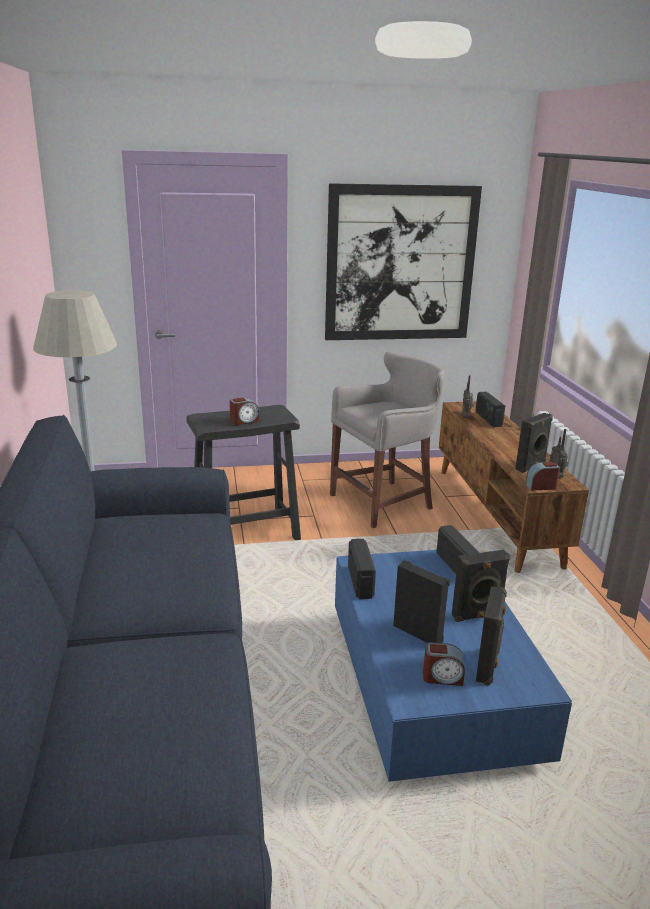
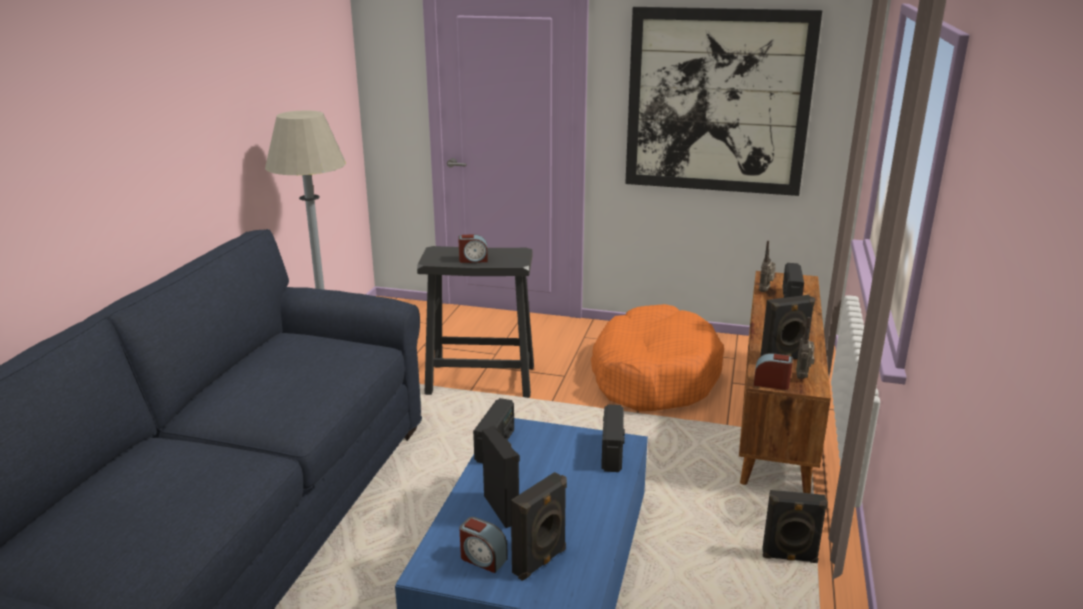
camera: 25 degrees right, 0 degrees up
(384, 502) = (653, 376): grey stool -> orange dog bed
(477, 616) = (582, 509): black speaker -> black speaker (789, 558)

